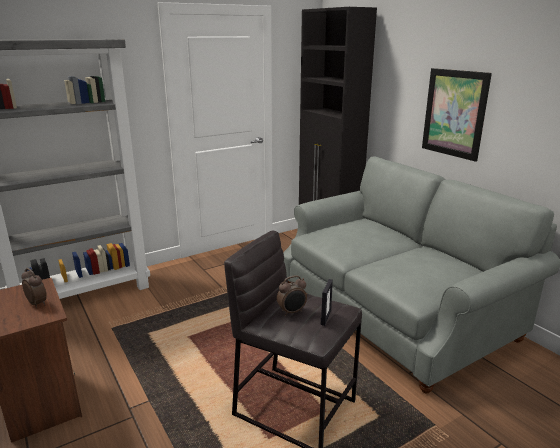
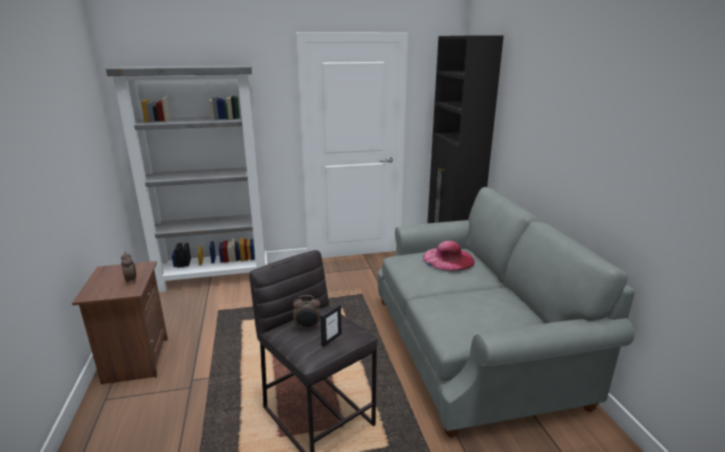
camera: 20 degrees right, 0 degrees up
(360, 229) = (448, 259): none -> pink hat
(454, 113) = (557, 152): picture -> none

